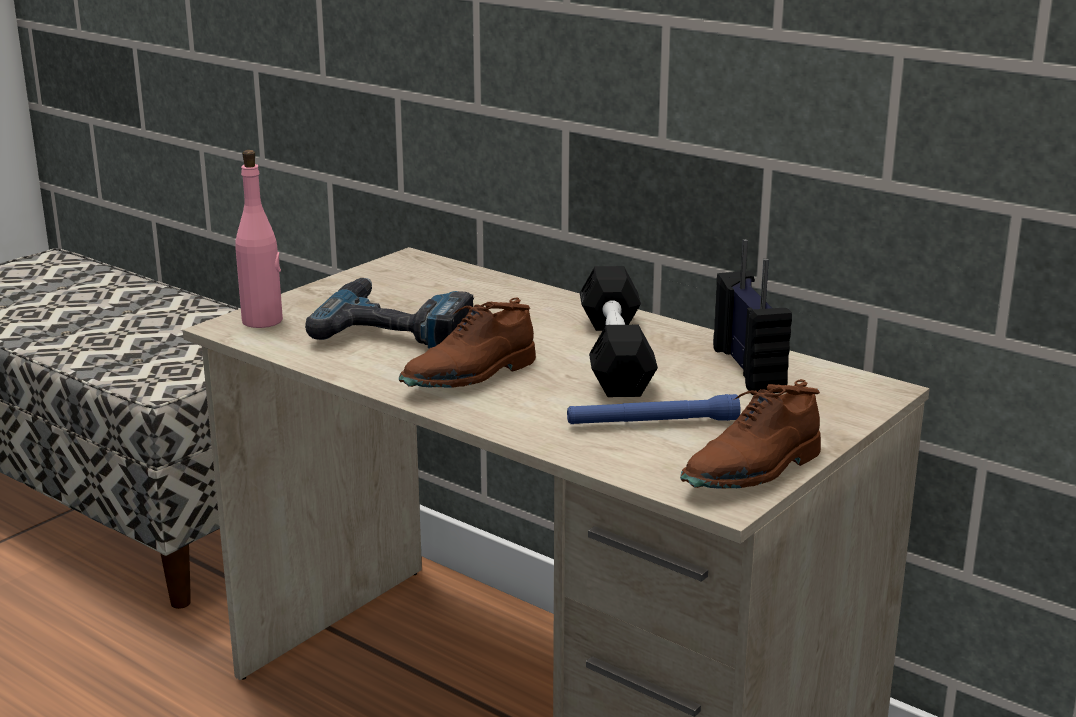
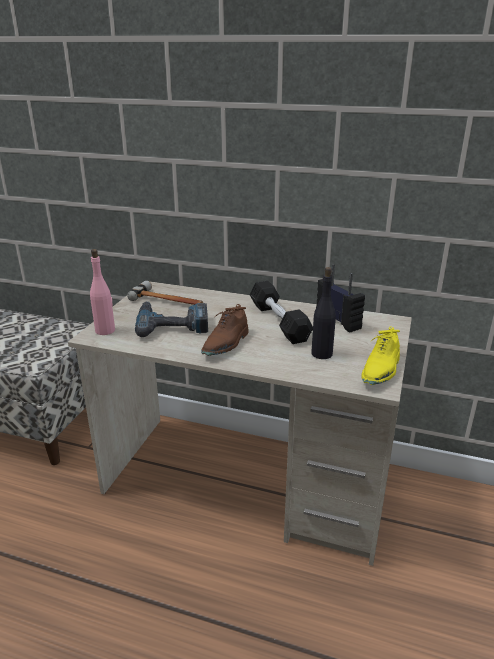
camera: 20 degrees left, 5 degrees up
(421, 287) = (168, 301): none -> hammer
(652, 423) = (321, 354): blue flashlight -> black bottle
(753, 472) = (381, 371): brown shoe -> yellow shoe

